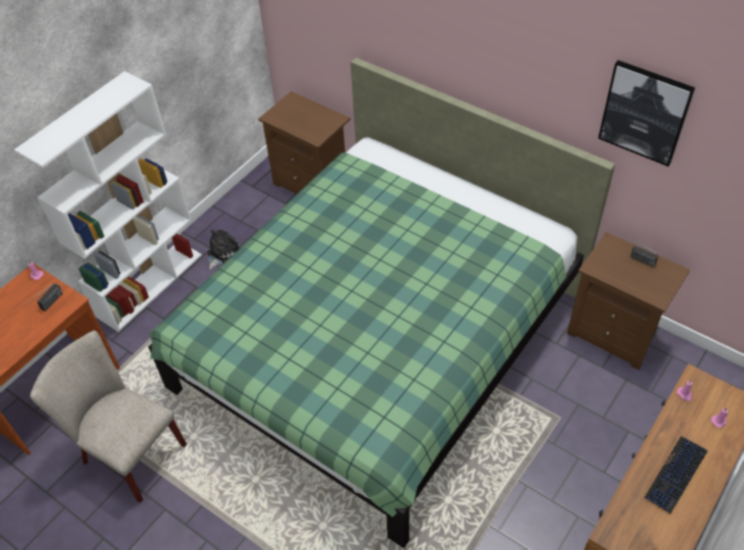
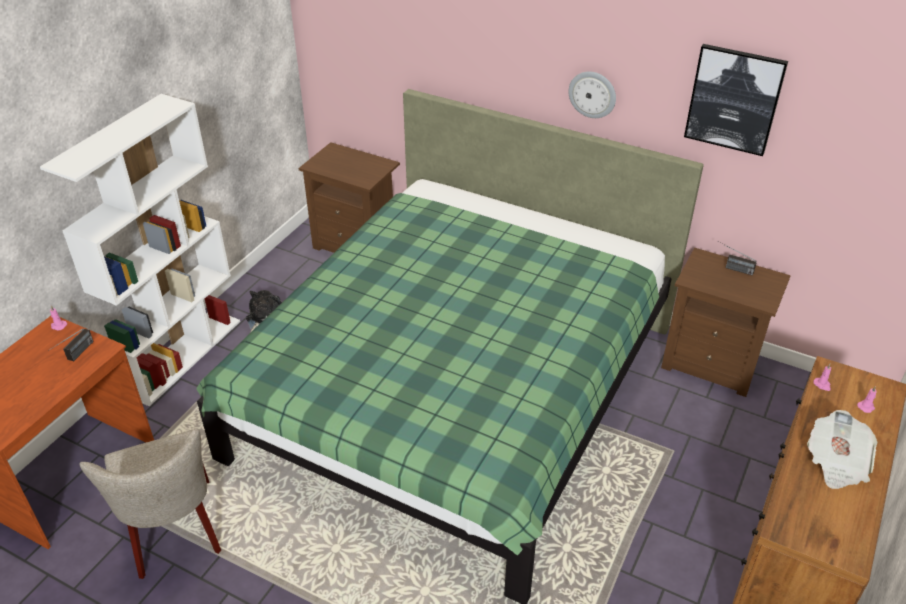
camera: 10 degrees left, 10 degrees down
(128, 452) = (175, 534): beige chair -> beige chair turned 135 degrees counterclockwise
(518, 87) = (592, 94): none -> wall clock
(676, 475) = (836, 463): keyboard -> newspaper

